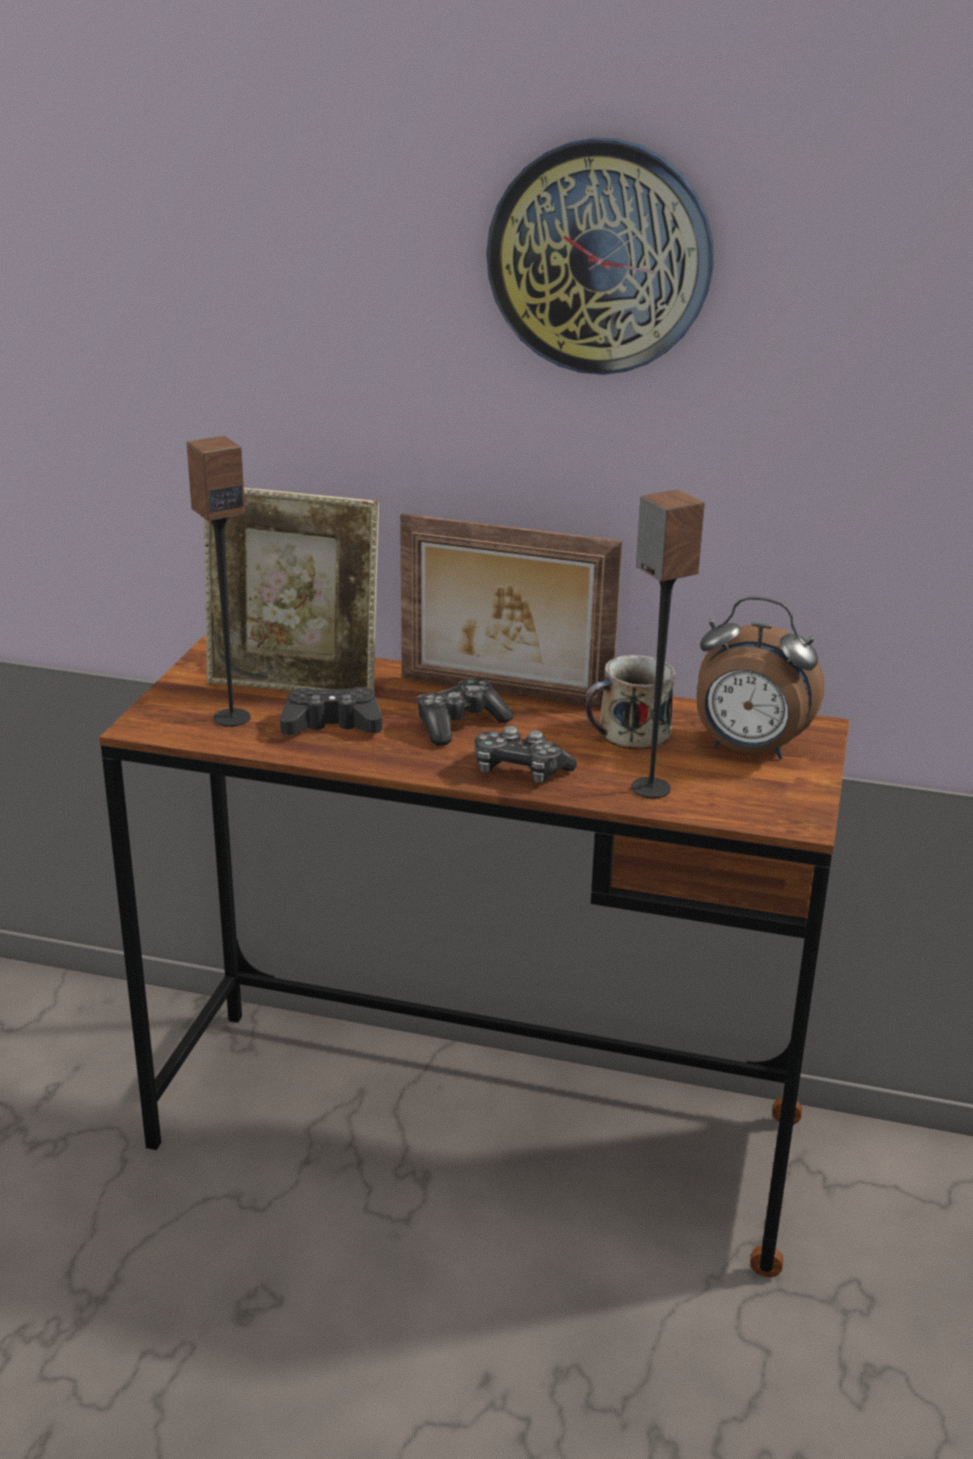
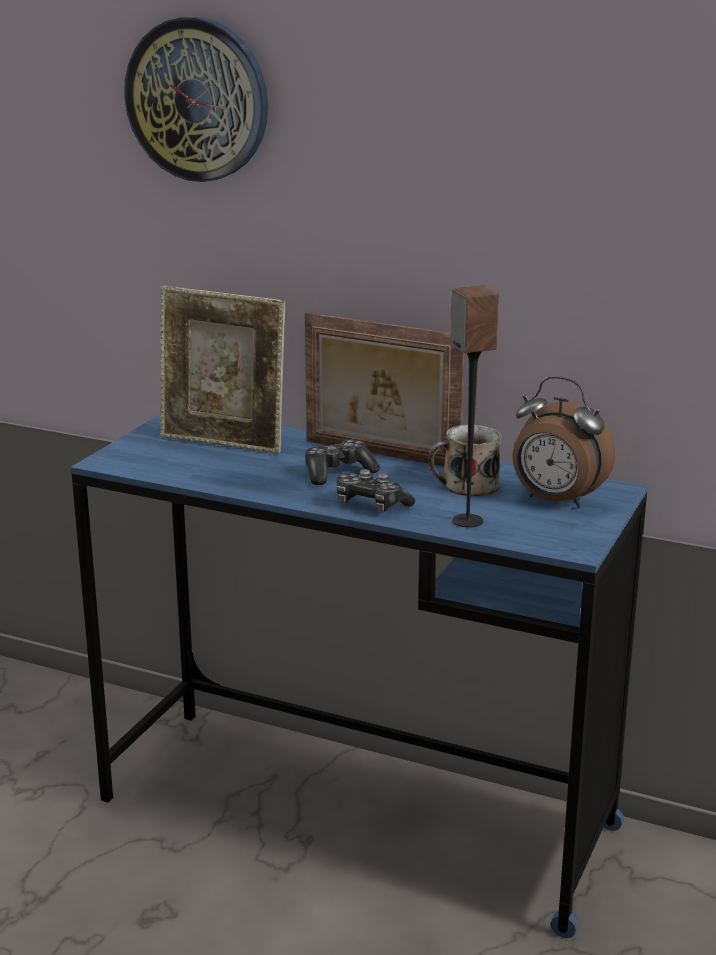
camera: 10 degrees right, 5 degrees down
(231, 717) = (170, 460): speaker -> none
(332, 725) = (242, 468): black game controller -> none
(476, 1133) = (356, 813): brown desk -> blue desk
(600, 257) = (454, 120): wall clock -> wall clock (198, 100)

